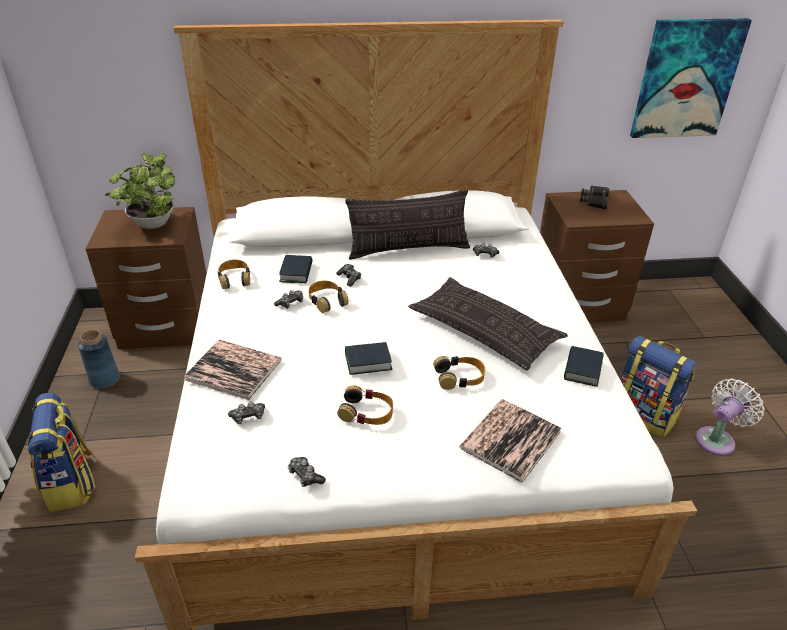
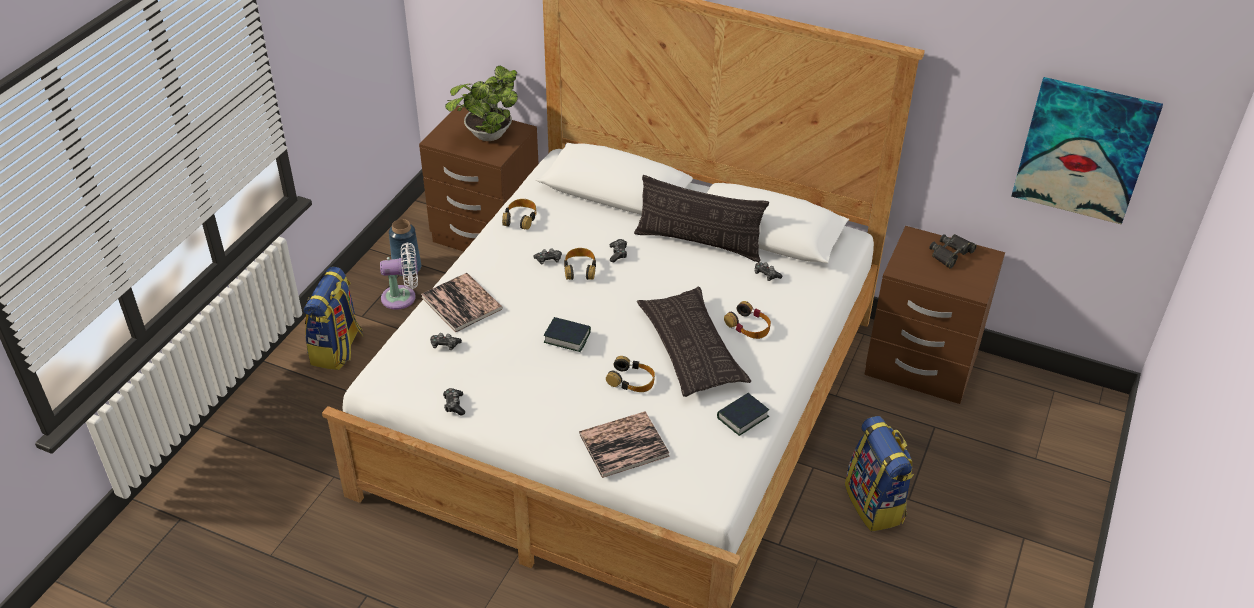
camera: 30 degrees right, 5 degrees up
(296, 273) = (576, 231): book -> none
(367, 412) = (533, 378): headphones -> headphones (748, 326)
(717, 439) = (929, 558): white fan -> white fan (402, 297)

